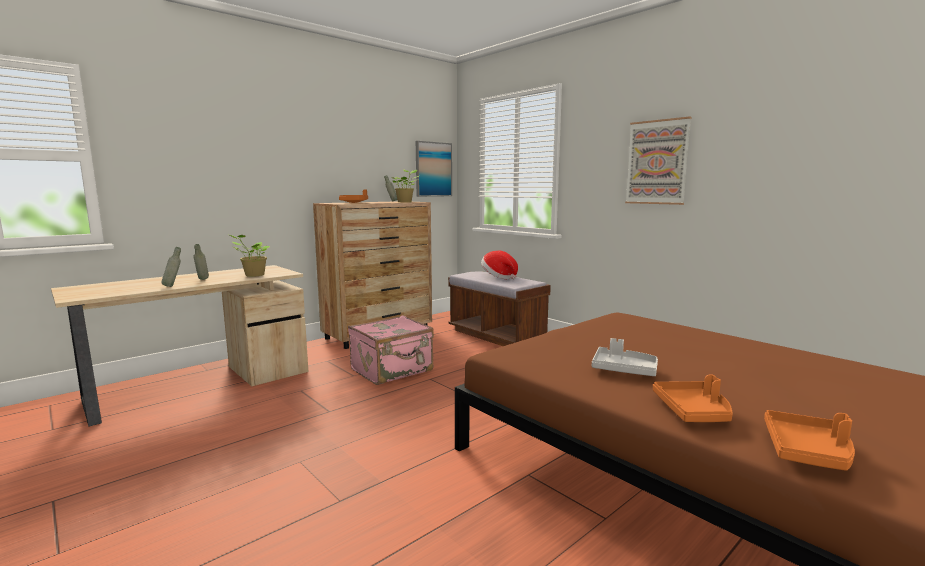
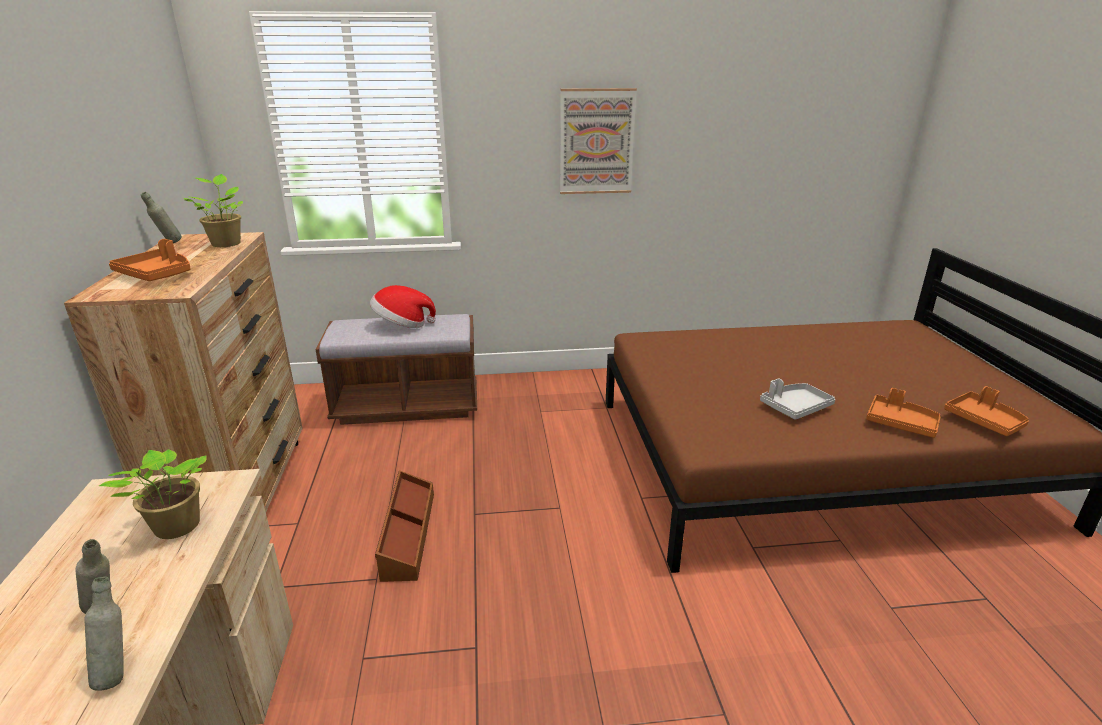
camera: 55 degrees left, 15 degrees up
(393, 370) = (407, 534): pink suitcase -> brown storage box
(433, 169) = (184, 156): picture -> none

